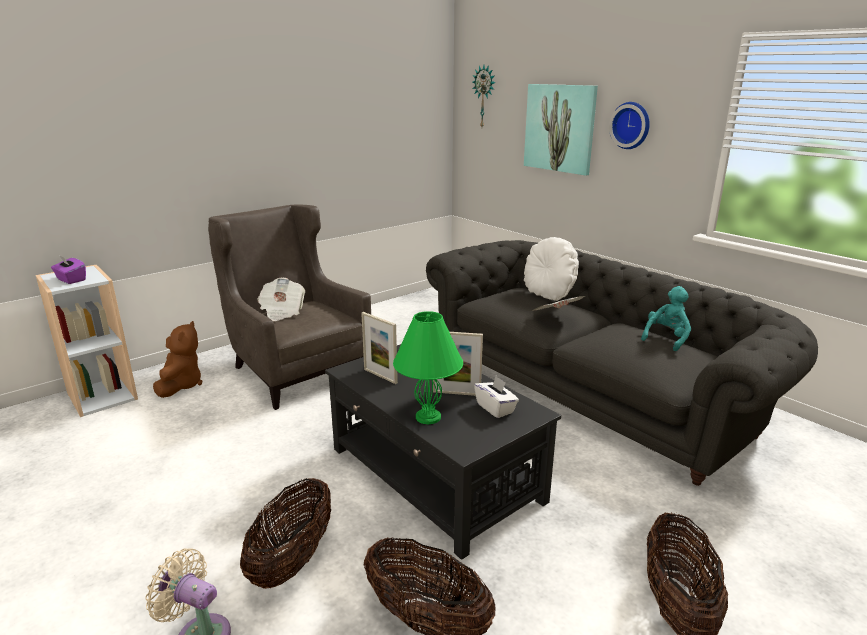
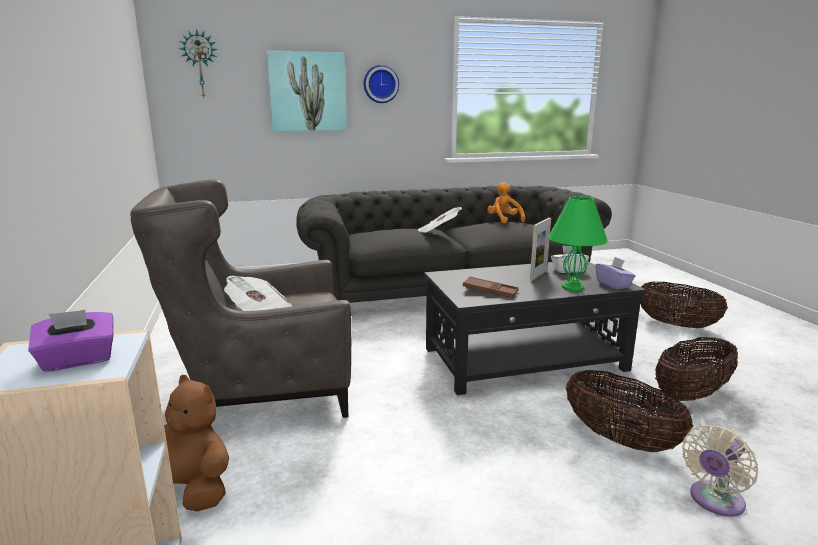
camera: 65 degrees left, 5 degrees down
(380, 376) = (490, 291): picture frame -> brown tray
(462, 442) = (613, 284): none -> purple tissue box
(548, 295) = (392, 227): white pillow -> none
(666, 338) = (504, 220): turquoise plush toy -> orange plush toy

